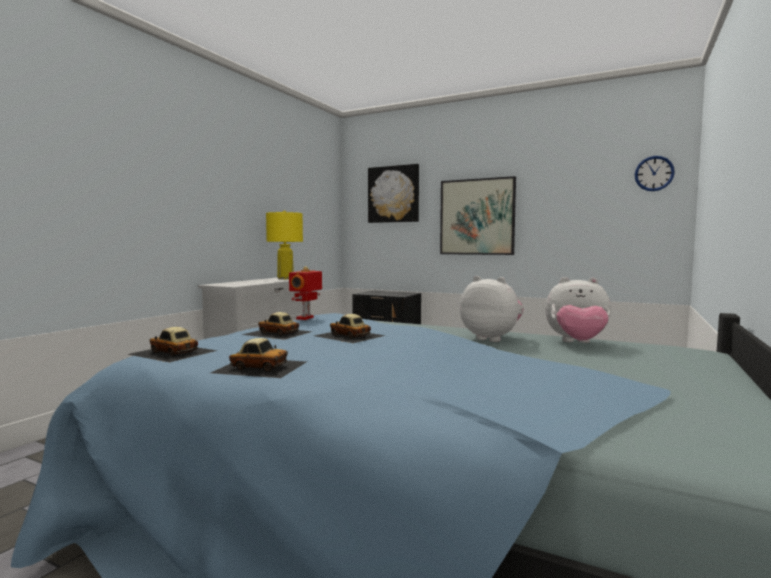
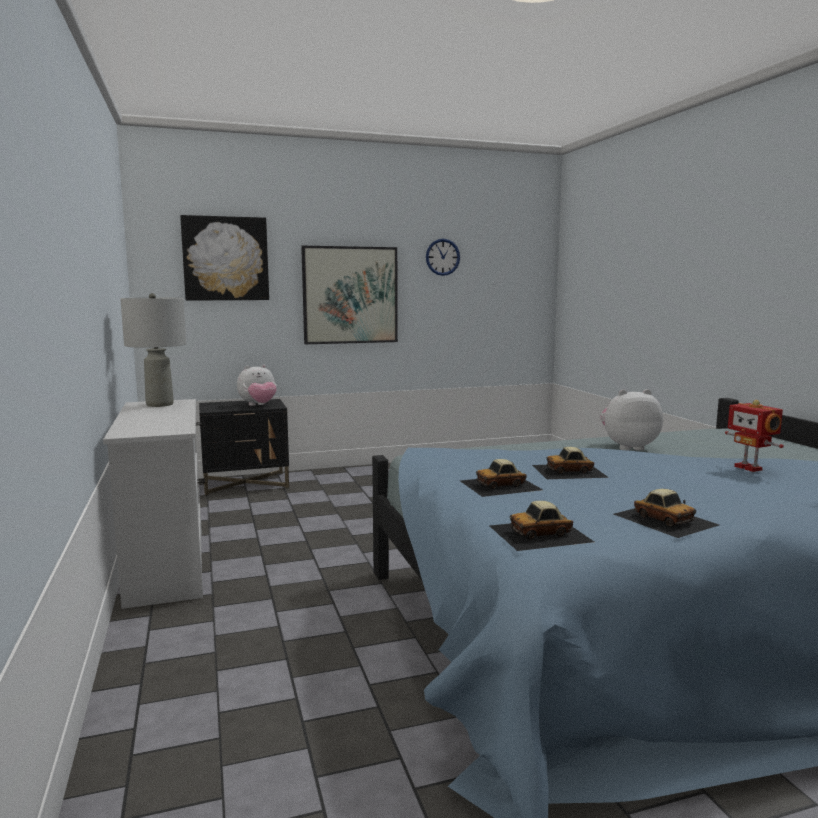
camera: 45 degrees left, 5 degrees up
(260, 367) = (665, 519): toy car -> toy car turned 90 degrees clockwise
(285, 278) = (159, 404): yellow table lamp -> grey table lamp
(306, 318) = (427, 461): toy robot -> toy robot (749, 468)
(577, 343) = (678, 439): plush toy -> plush toy (258, 405)
(654, 173) = (526, 255): wall clock -> wall clock (442, 257)

